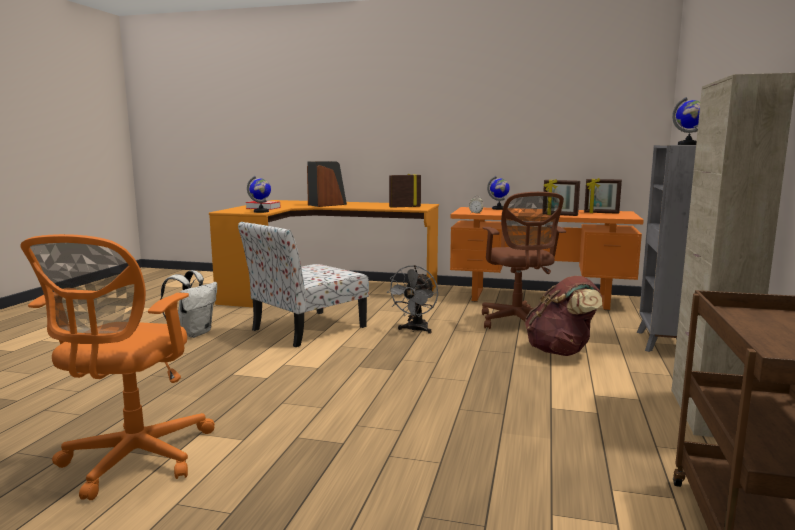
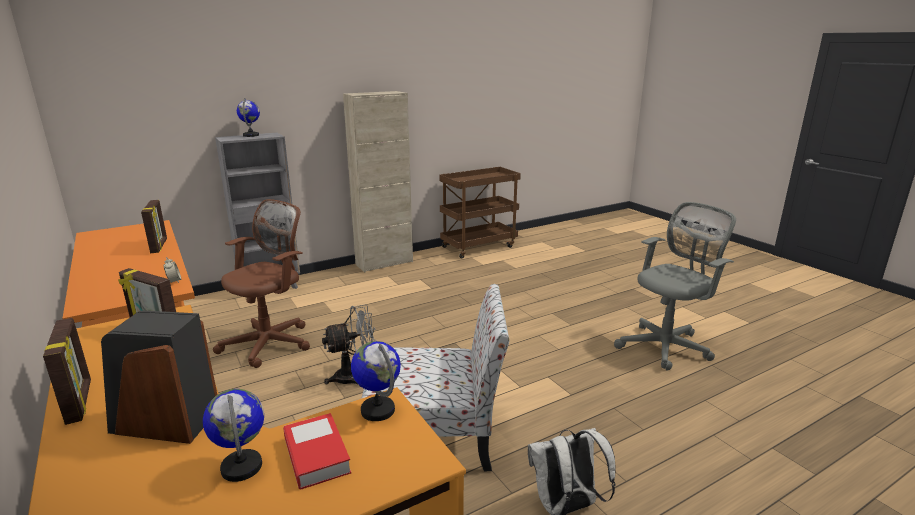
camera: 135 degrees left, 10 degrees up
(132, 461) = (666, 346): orange office chair -> grey office chair
(499, 209) = (91, 286): globe -> globe (242, 466)
(561, 351) = (332, 308): brown backpack -> none
(601, 213) = (117, 238): picture frame -> picture frame (80, 402)

